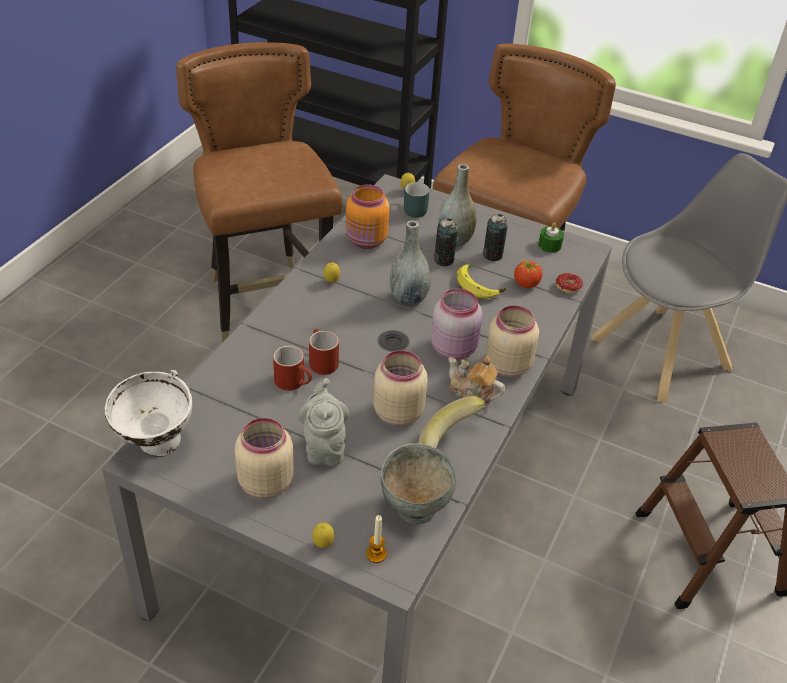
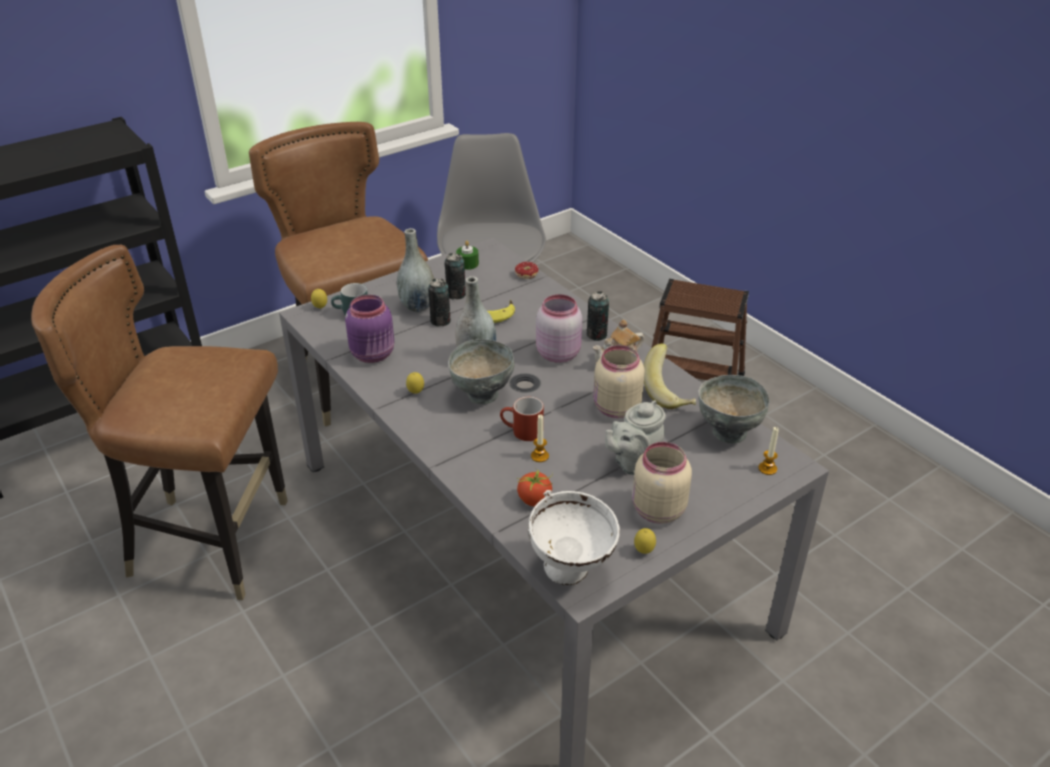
camera: 60 degrees left, 5 degrees down
(294, 382) = (539, 456): red mug -> candle
(323, 545) = (745, 495): lemon -> lemon (644, 552)
(324, 447) = (633, 462): grey teapot -> grey teapot turned 60 degrees counterclockwise
(355, 320) = (482, 395): none -> grey bowl
(366, 241) = (374, 354): orange jar -> purple jar
(506, 365) = (596, 335): beige jar -> can
(526, 284) = (506, 291): tomato -> tomato (535, 500)

